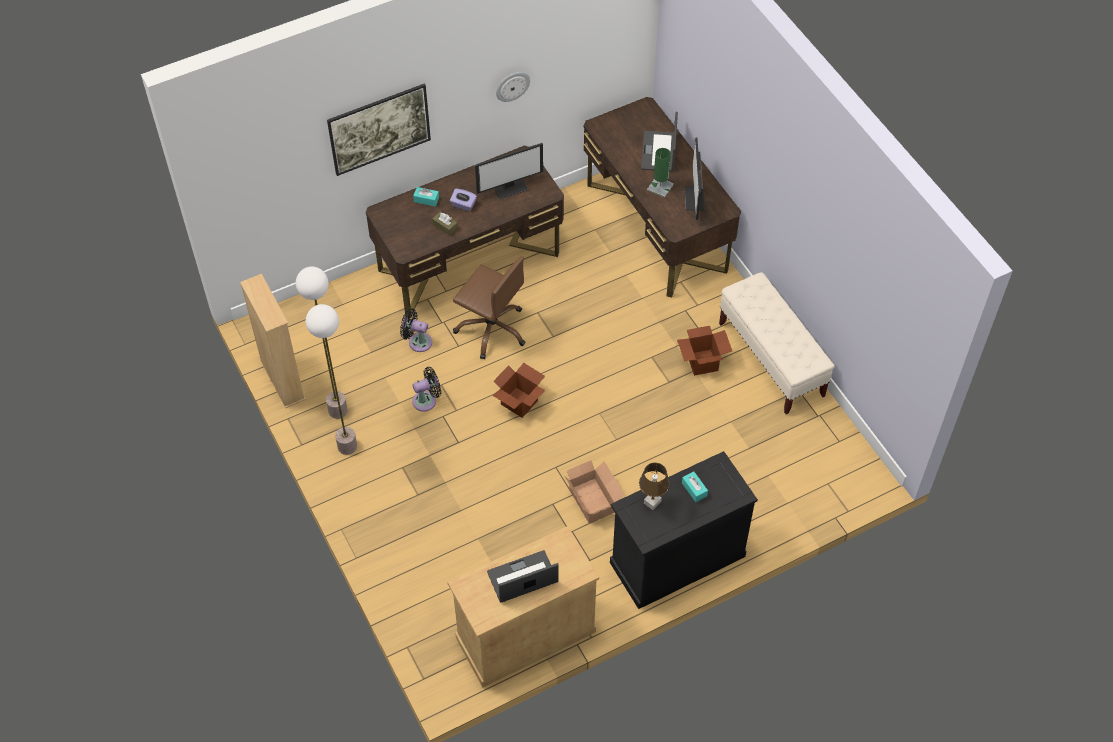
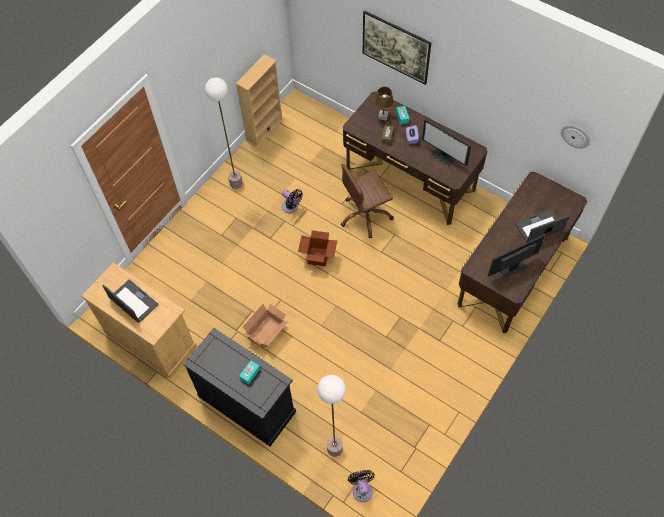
camera: 65 degrees right, 5 degrees up
(337, 410) = (258, 166): floor lamp -> floor lamp (335, 449)
(417, 341) = (331, 181): black fan -> black fan (362, 489)
(492, 329) = (365, 215): brown office chair -> brown office chair turned 60 degrees clockwise
(512, 86) = (491, 99): wall clock -> wall clock (575, 136)
(652, 502) = (226, 352): brown table lamp -> brown table lamp (383, 117)
(660, 187) = (506, 242): green table lamp -> none
(702, 362) = (415, 351): cardboard box -> none
(771, 360) = (445, 395): beige bench -> none

